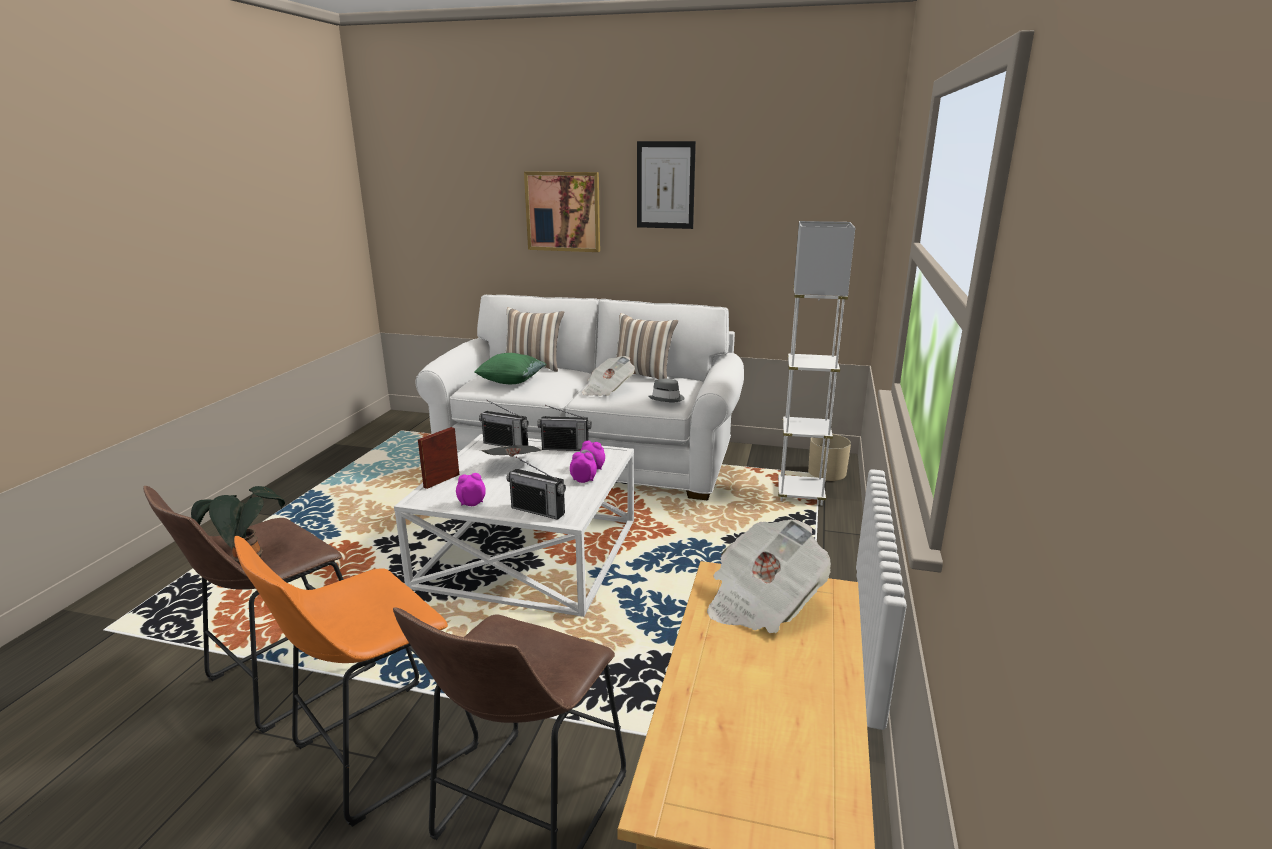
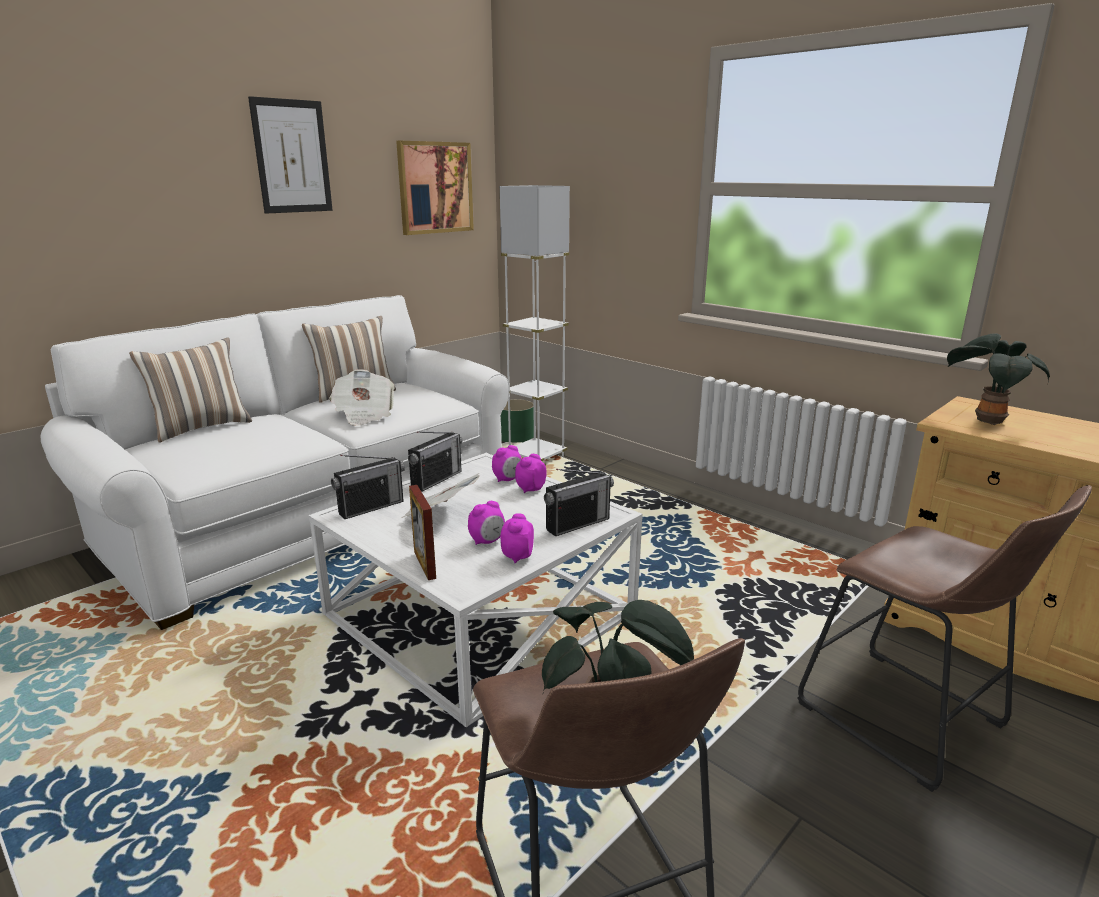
camera: 60 degrees left, 0 degrees up
(376, 752) = (792, 815): orange stool -> none
(487, 489) = (487, 541): none -> alarm clock
(511, 382) = (233, 448): green pillow -> none
(563, 211) = (151, 197): picture -> picture (435, 188)
(667, 398) = (438, 399): grey hat -> none
(762, 602) = (985, 420): newspaper -> potted plant
(827, 473) = (516, 437): beige planter -> green planter

